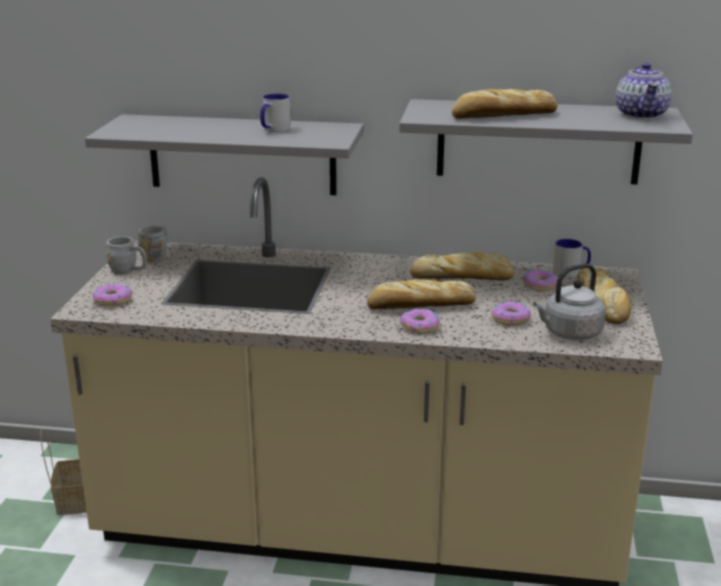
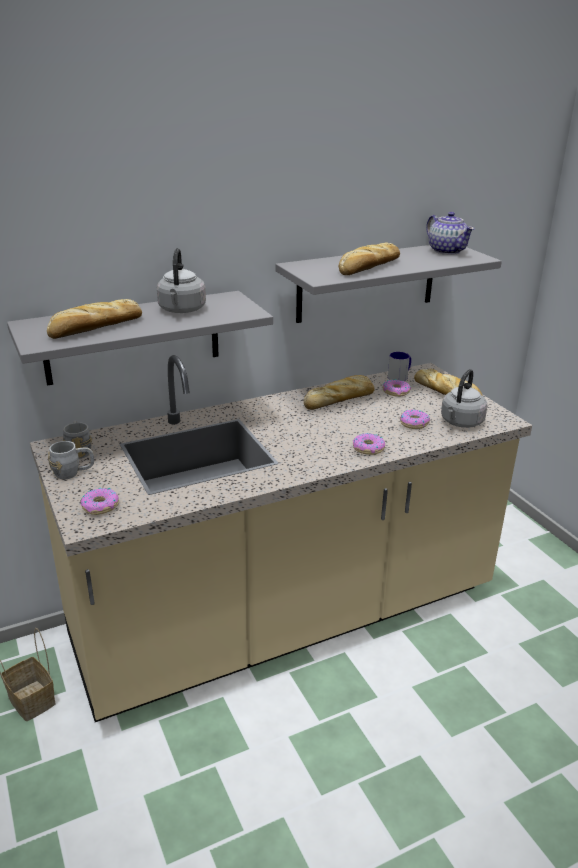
camera: 35 degrees left, 5 degrees up
(274, 130) = (181, 310): mug -> grey kettle
(419, 305) = (344, 431): bread -> bread (95, 328)

